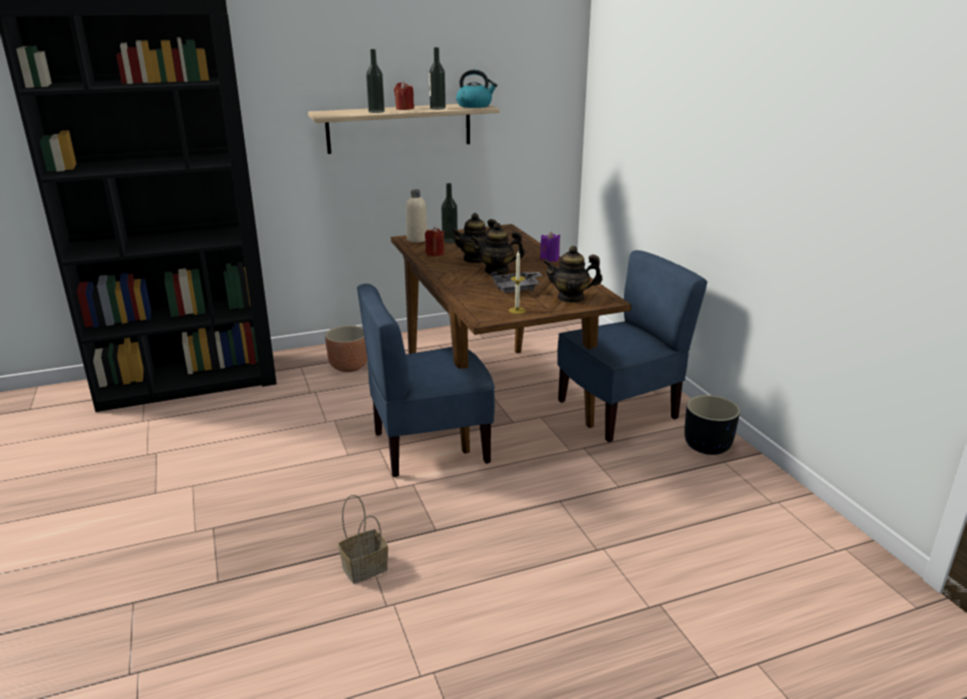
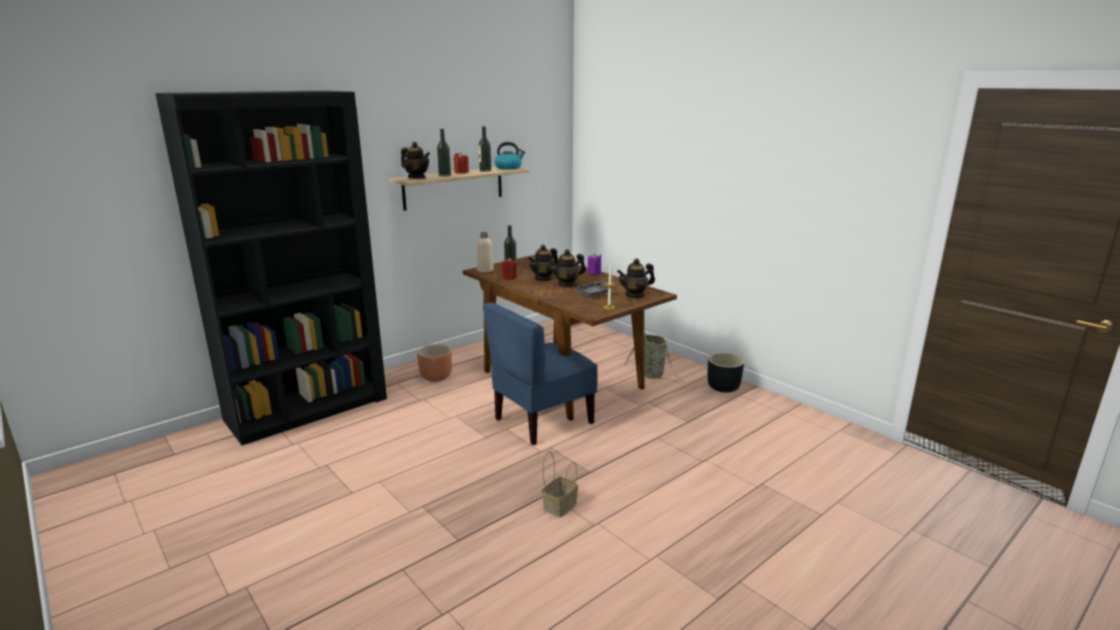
camera: 20 degrees left, 5 degrees down
(338, 113) = (417, 178): none -> teapot
(618, 411) = (653, 376): blue chair -> basket

